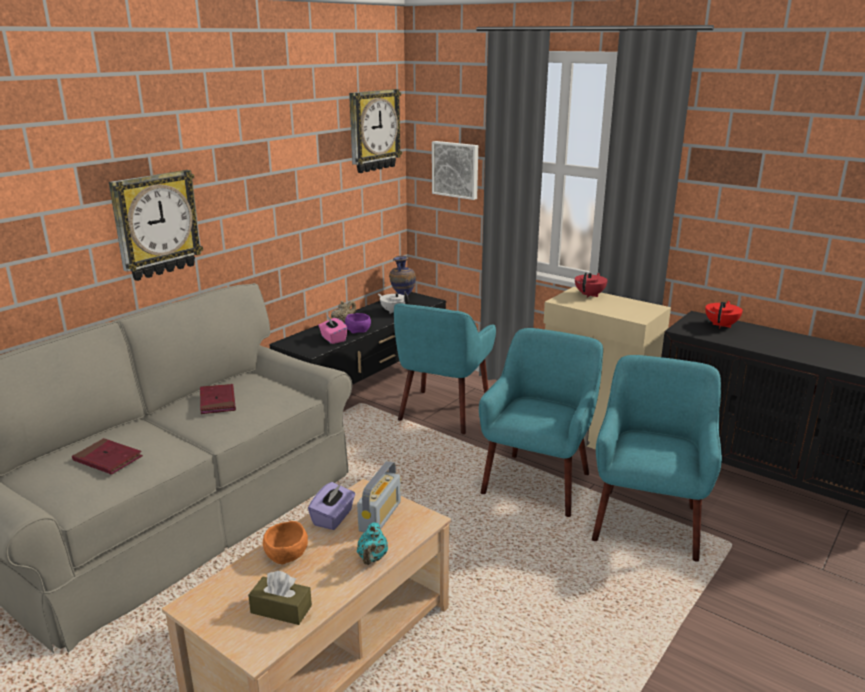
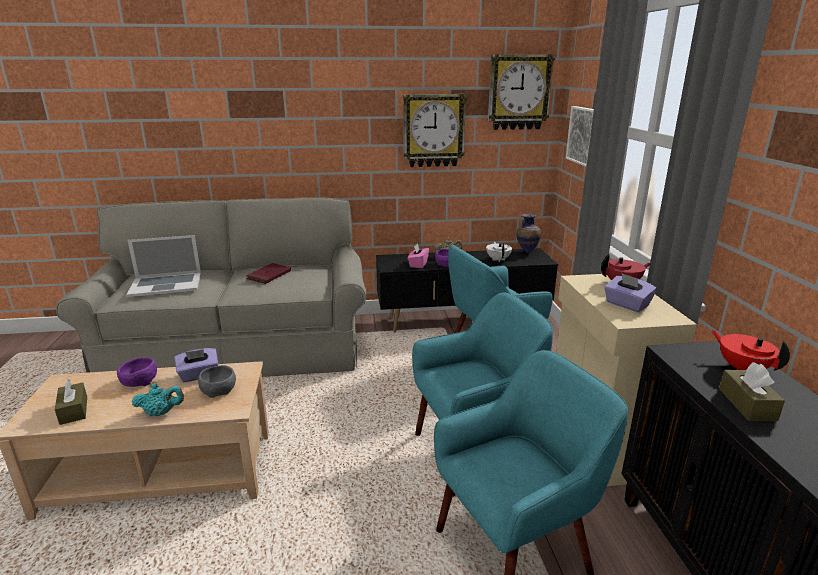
camera: 45 degrees right, 0 degrees up
(108, 459) = (166, 284): red book -> laptop
(156, 224) = (284, 141): wall clock -> wall clock (433, 130)
(286, 554) = (138, 381): orange bowl -> purple bowl
(372, 558) = (161, 413): turquoise teapot -> turquoise teapot turned 150 degrees counterclockwise
(380, 516) = (219, 389): radio -> grey bowl
(619, 308) = (626, 305): none -> purple tissue box
(721, 325) = (742, 368): red teapot -> red teapot turned 105 degrees counterclockwise
(754, 342) = (747, 404): none -> brown tissue box

